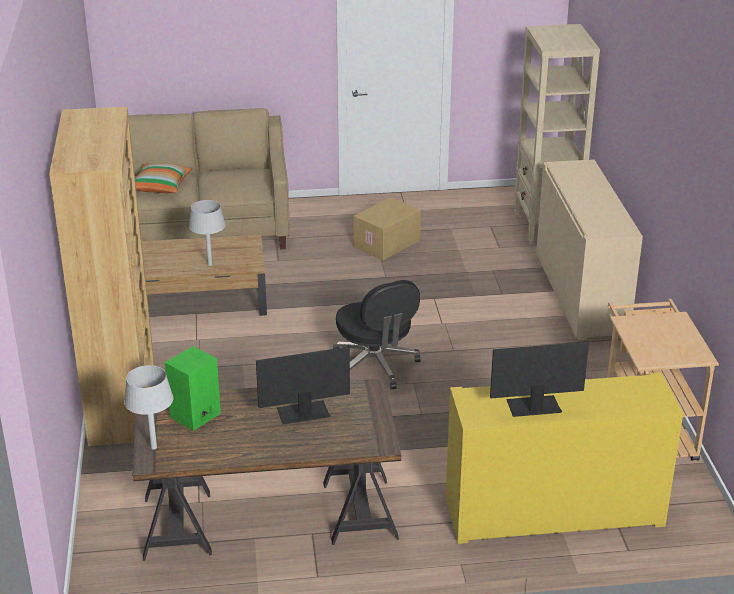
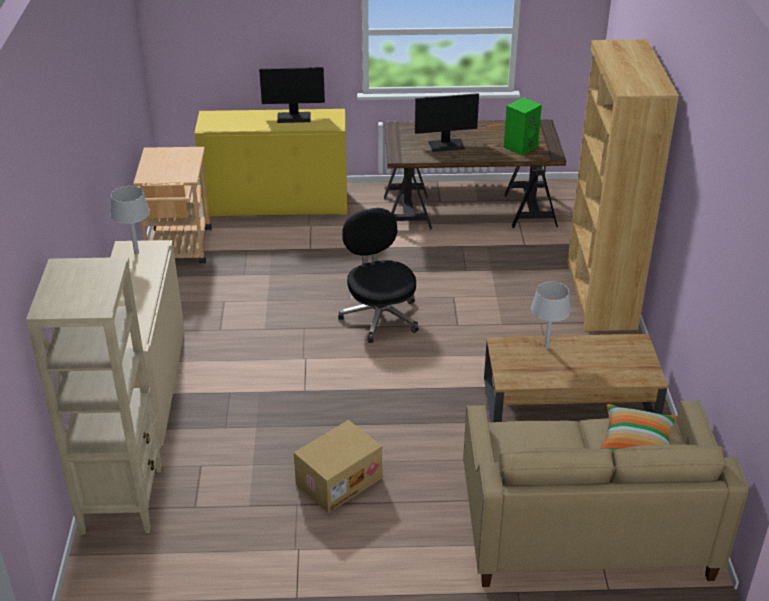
camera: 175 degrees left, 5 degrees up
(154, 447) = (543, 131): grey table lamp -> grey table lamp (136, 253)

